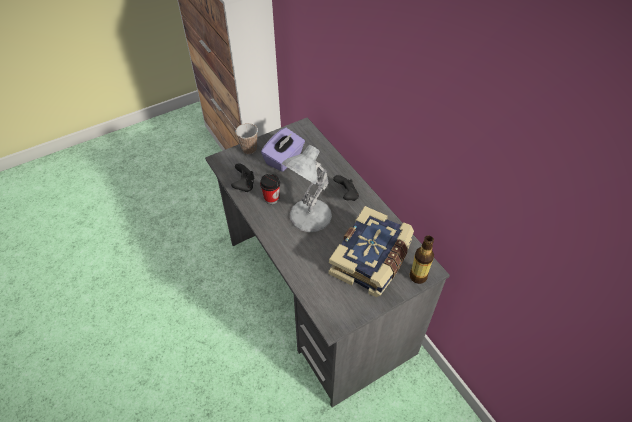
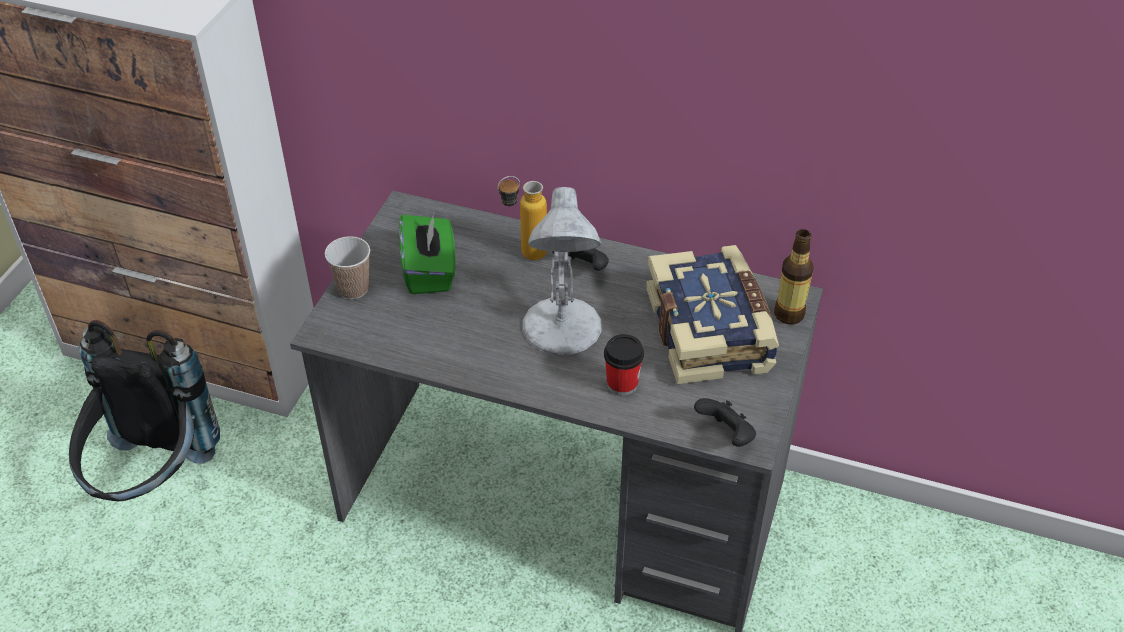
camera: 40 degrees left, 5 degrees down
(190, 188) = (153, 481): none -> black backpack
(244, 185) = (410, 345): black game controller -> black game controller (726, 435)
(271, 198) = (476, 338): cup -> cup (622, 384)
(284, 159) = (429, 271): purple tissue box -> green tissue box
(328, 174) = (523, 255): none -> bottle

